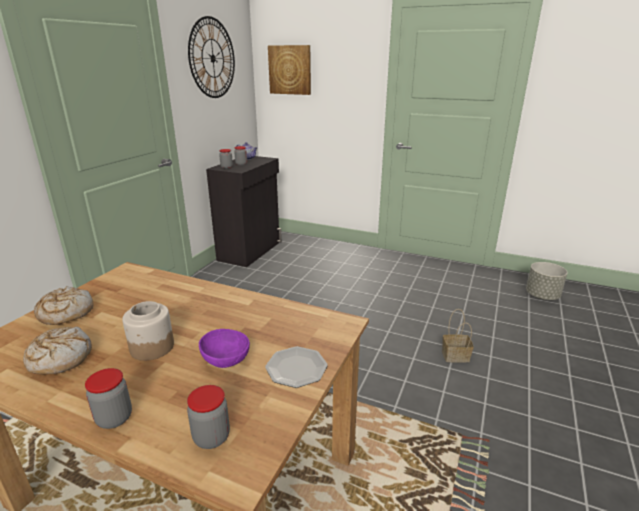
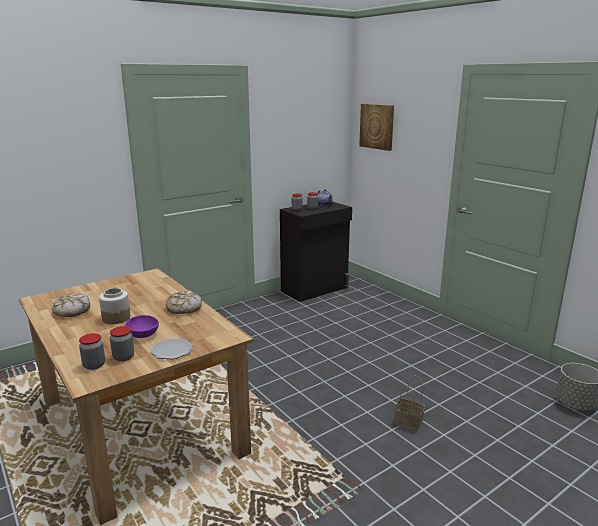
camera: 30 degrees right, 5 degrees down
(65, 313) = (97, 289): bread -> bread (183, 308)
(114, 418) = (65, 343): jar -> jar (123, 357)
(212, 58) = (301, 116): wall clock -> none

